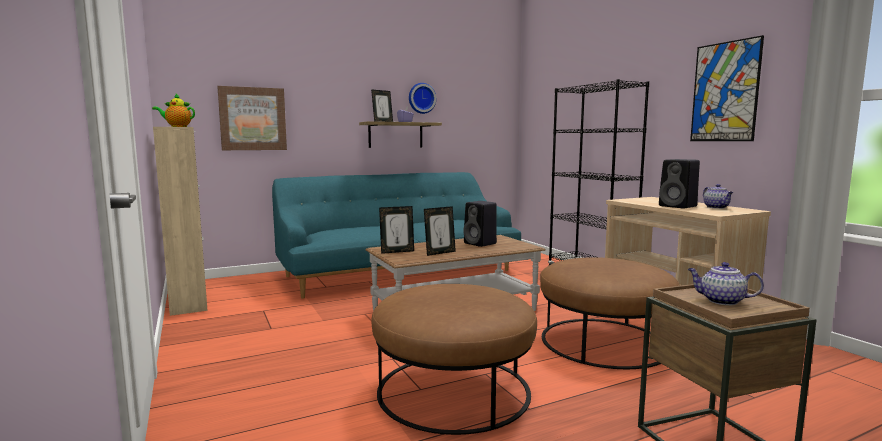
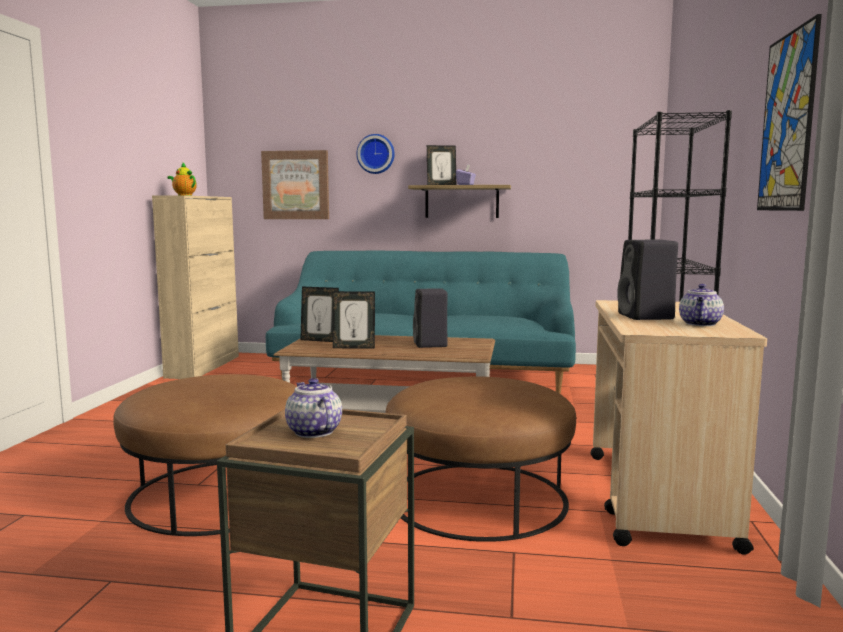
camera: 35 degrees right, 0 degrees up
(421, 98) = (499, 153): wall clock -> wall clock (376, 154)

